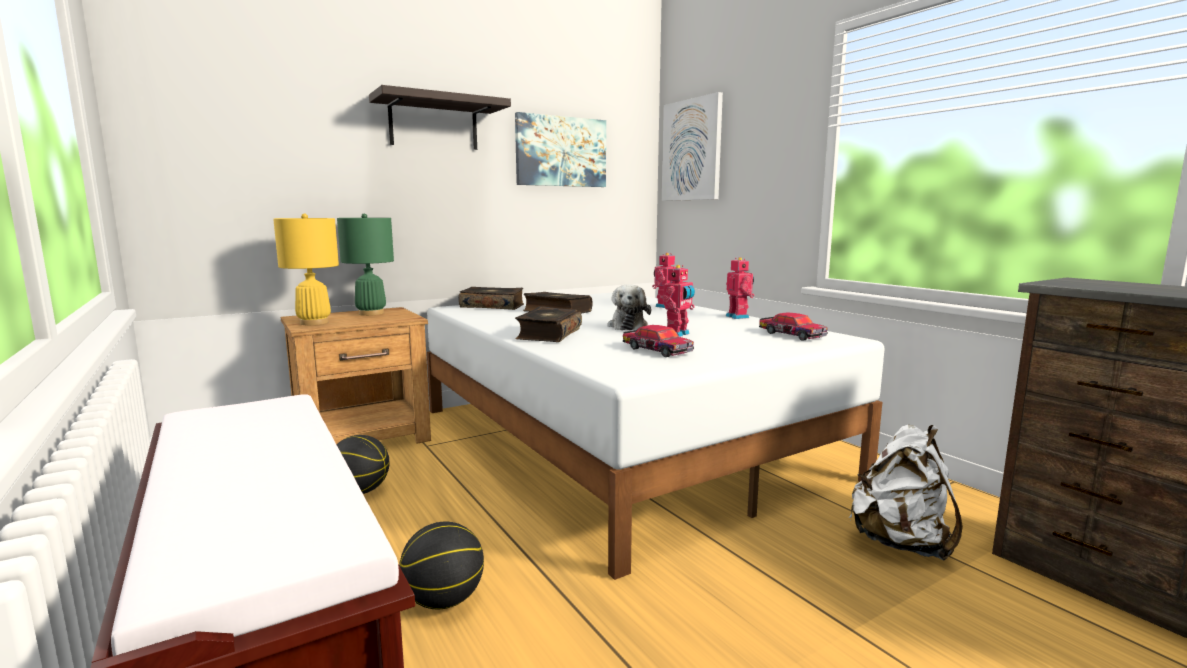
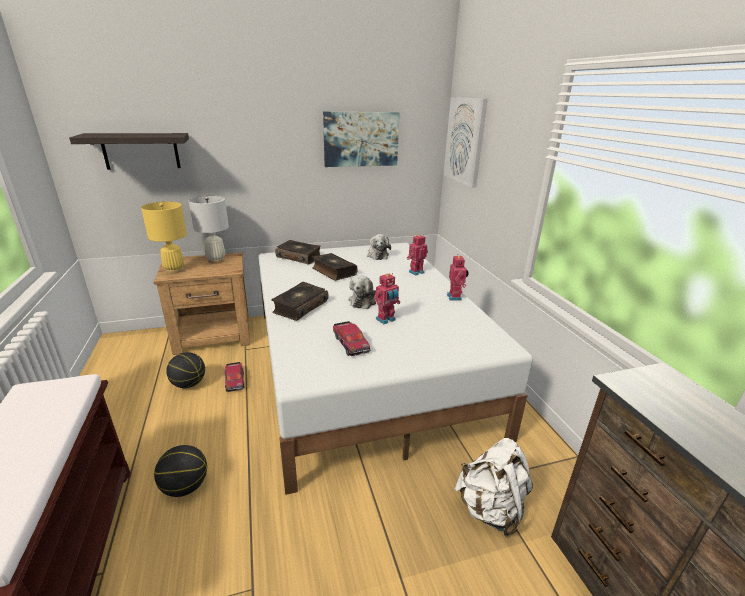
camera: 15 degrees right, 15 degrees up
(371, 313) = (216, 260): green table lamp -> white table lamp
(433, 124) = (259, 125): shelf -> shelf (141, 151)
(598, 300) = (377, 255): none -> plush toy
(791, 335) = (468, 334): toy car -> toy car (235, 380)

